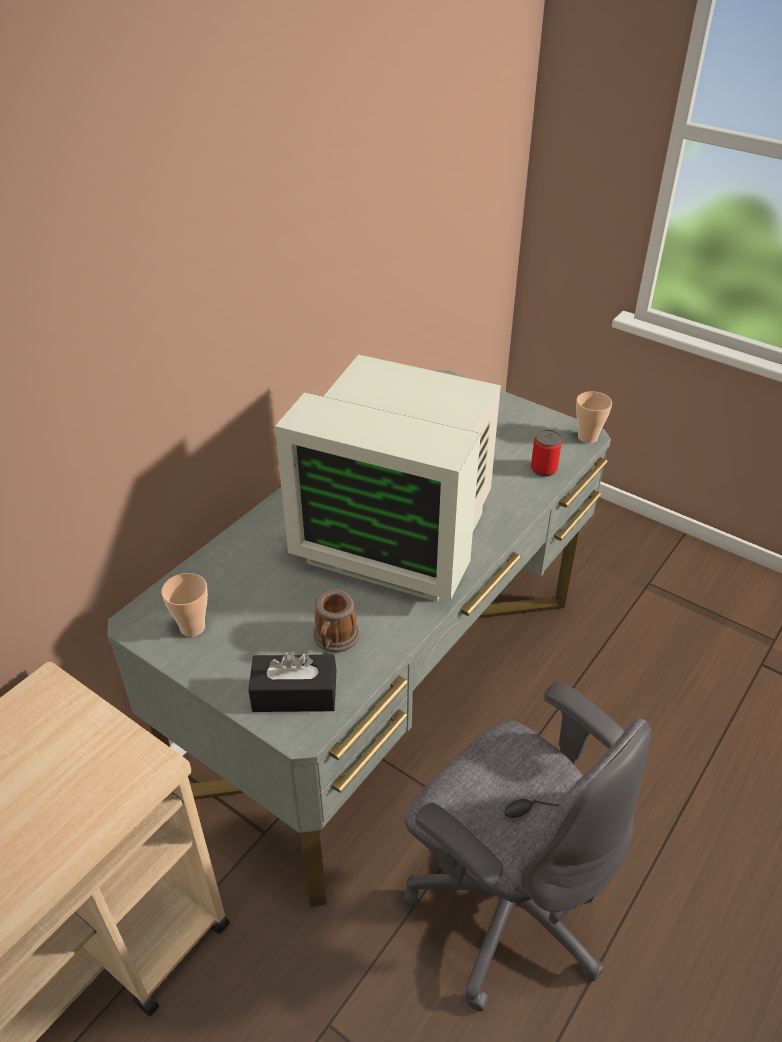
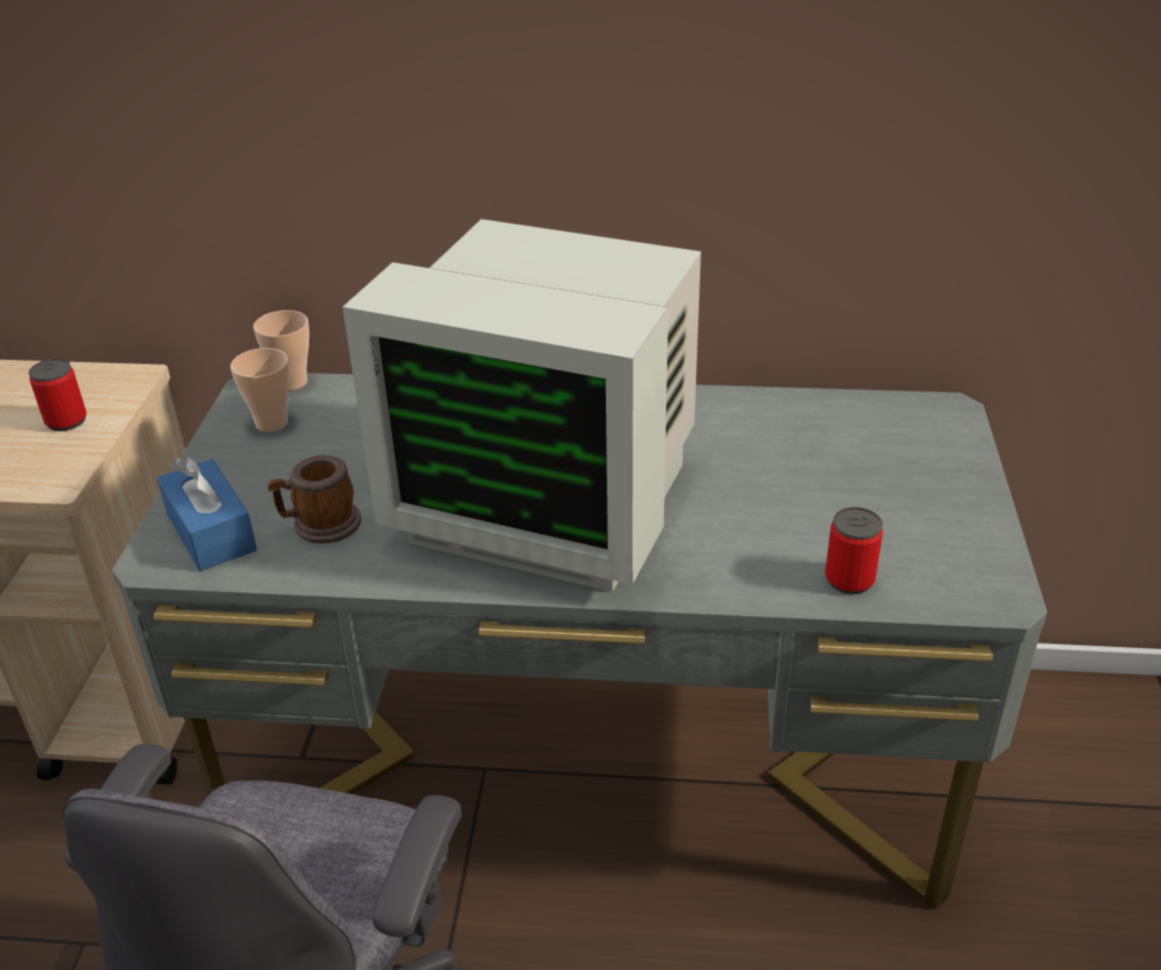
camera: 60 degrees right, 5 degrees down
(68, 741) = (66, 421): none -> can
(294, 694) = (211, 532): black tissue box -> blue tissue box
(397, 537) = (550, 501): monitor -> monitor turned 60 degrees counterclockwise
(587, 437) = (995, 599): cup -> cup (292, 382)

